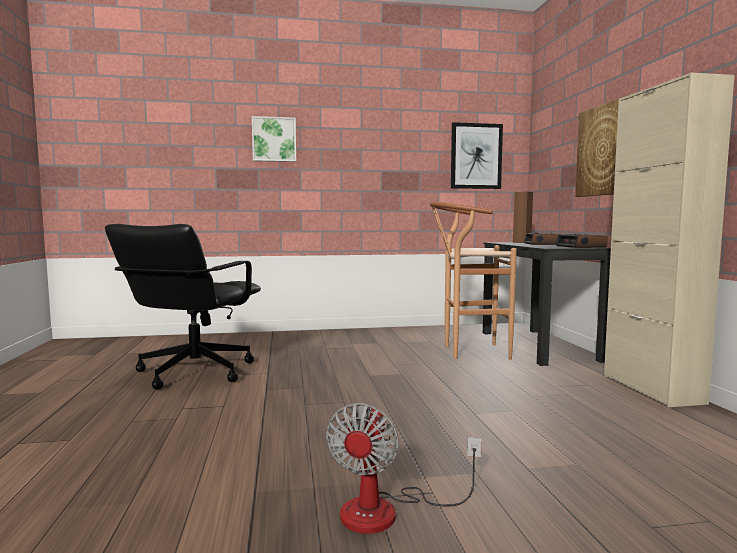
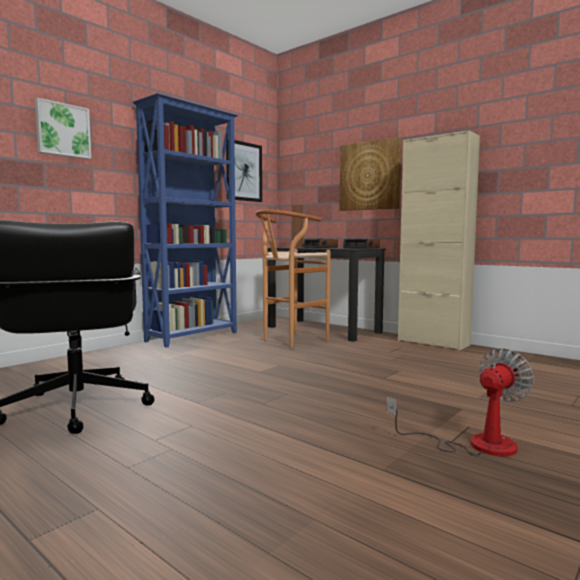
camera: 40 degrees left, 0 degrees up
(388, 511) = (475, 444): fan -> fan turned 105 degrees counterclockwise
(390, 331) = (193, 337): none -> blue bookcase

